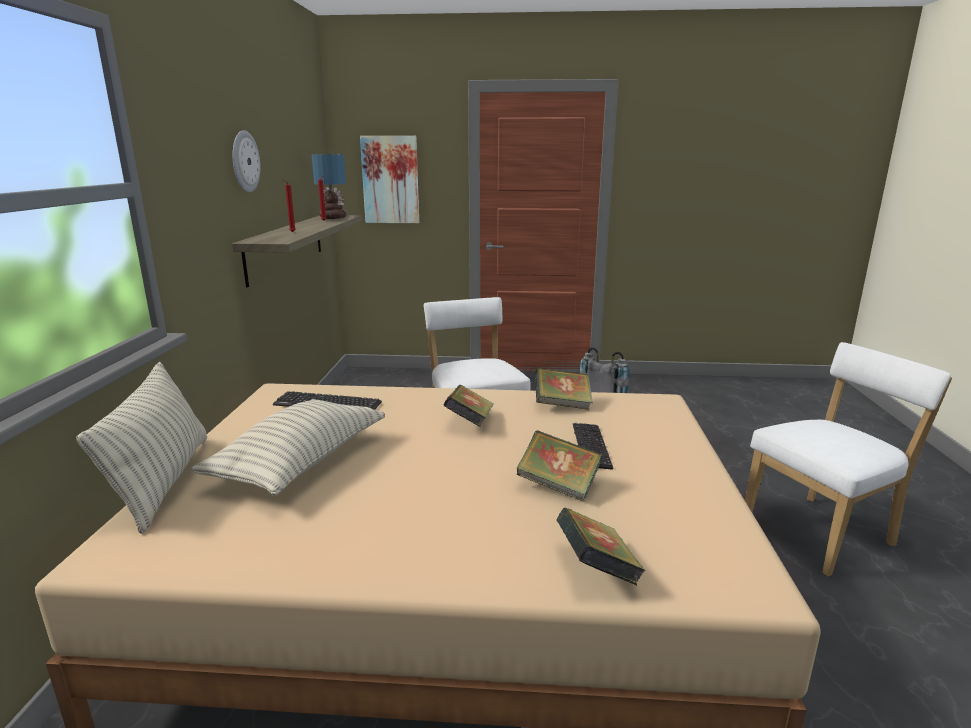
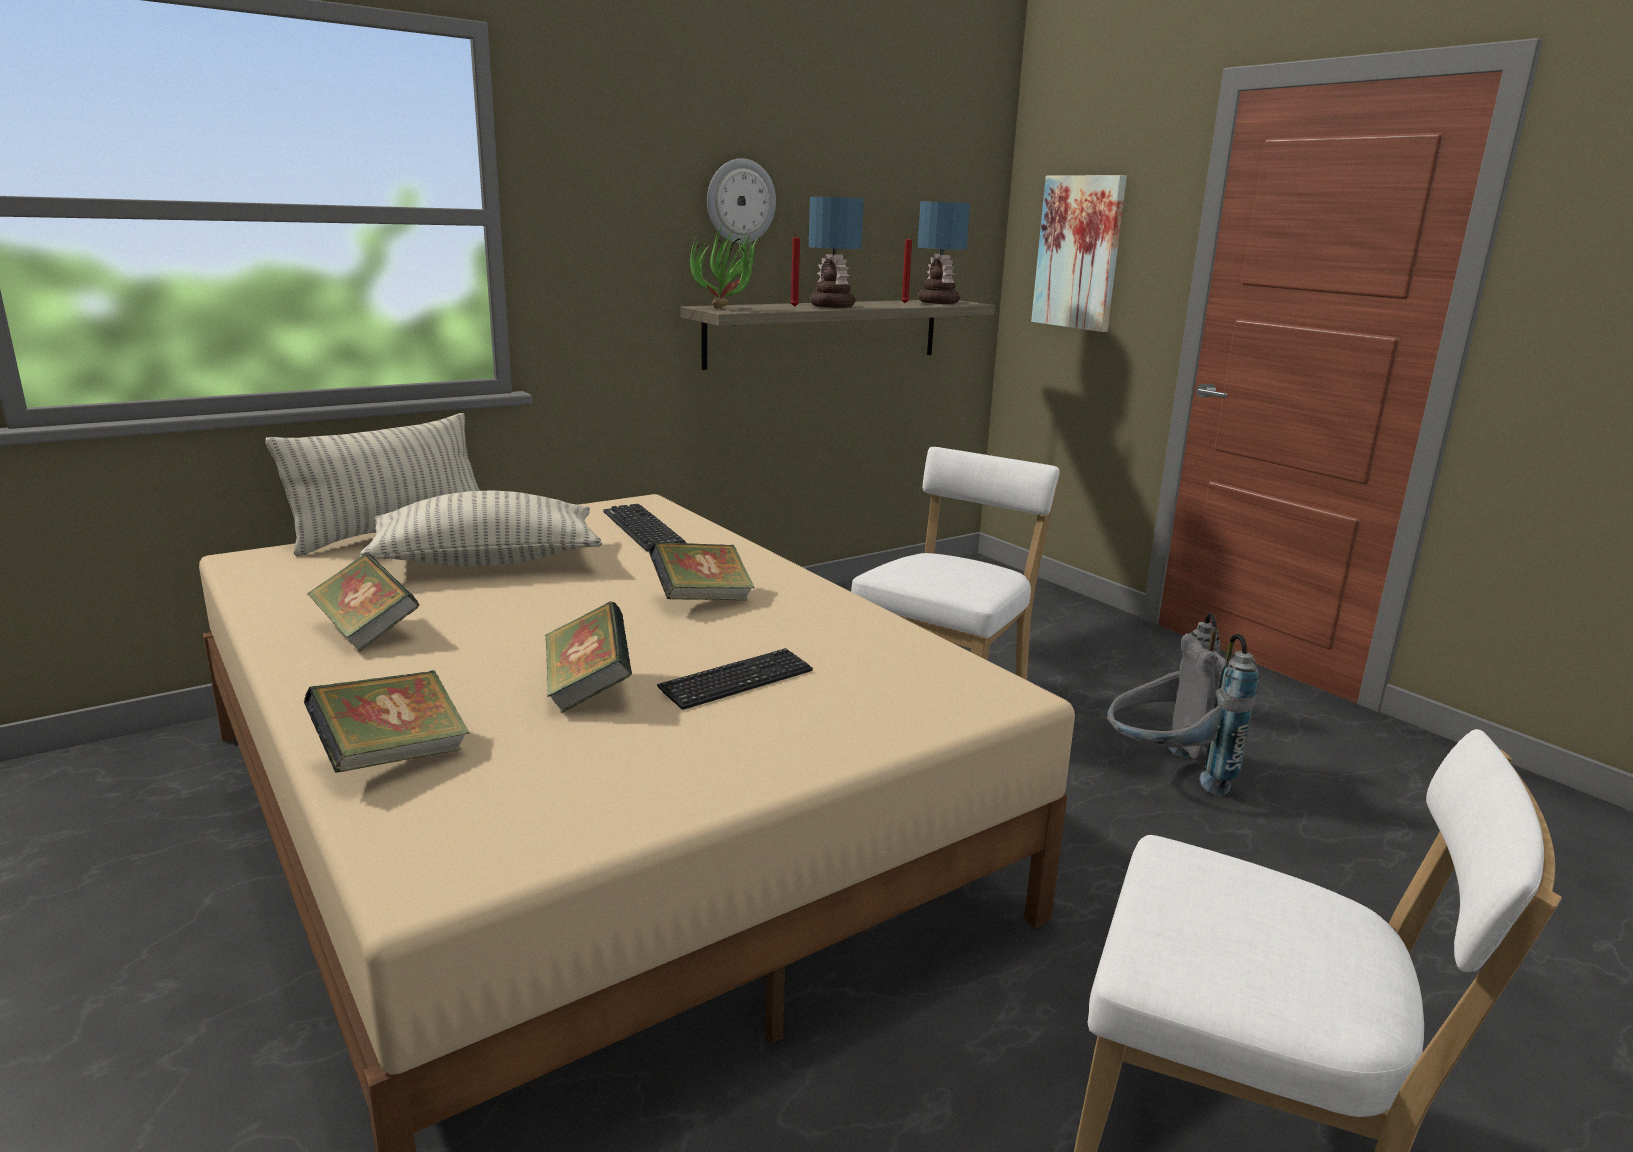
camera: 50 degrees right, 0 degrees up
(272, 239) = (728, 309): none -> potted plant
(308, 228) = (834, 306): none -> table lamp
(562, 405) = (854, 632): book -> book (366, 631)

